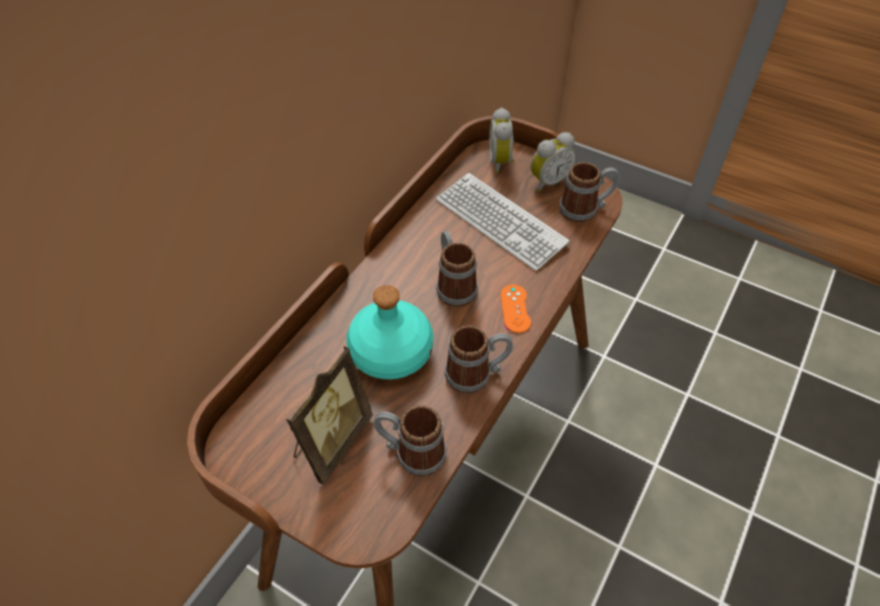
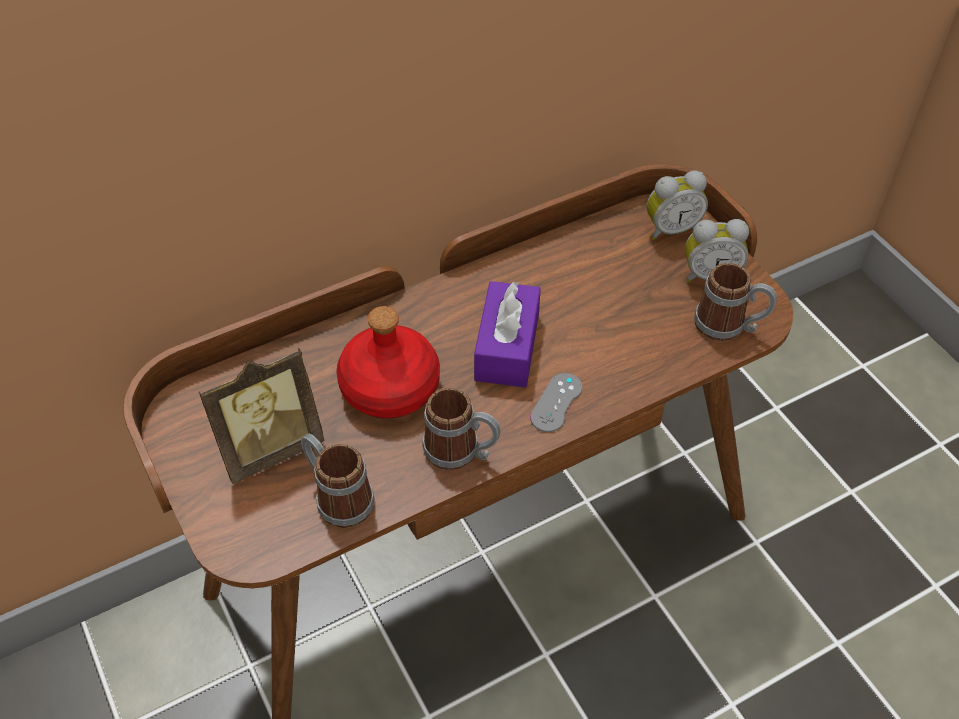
camera: 30 degrees right, 0 degrees up
(390, 352) = (389, 387): turquoise bottle -> red bottle
(453, 285) = (507, 347): mug -> purple tissue box
(500, 222) = (614, 299): keyboard -> none
(501, 162) = (670, 229): alarm clock -> alarm clock turned 135 degrees counterclockwise
(515, 308) = (556, 402): orange game controller -> grey game controller

